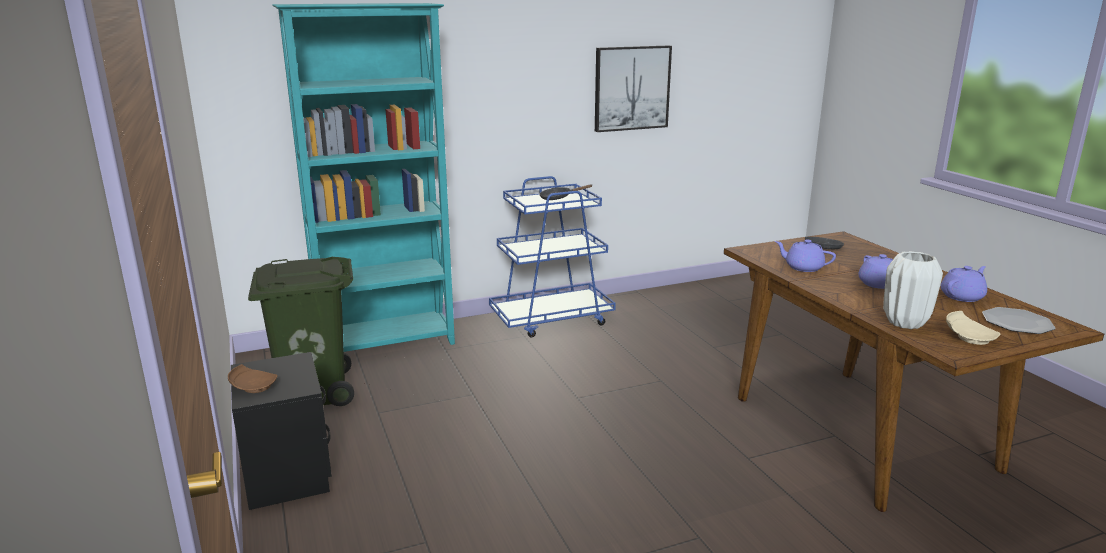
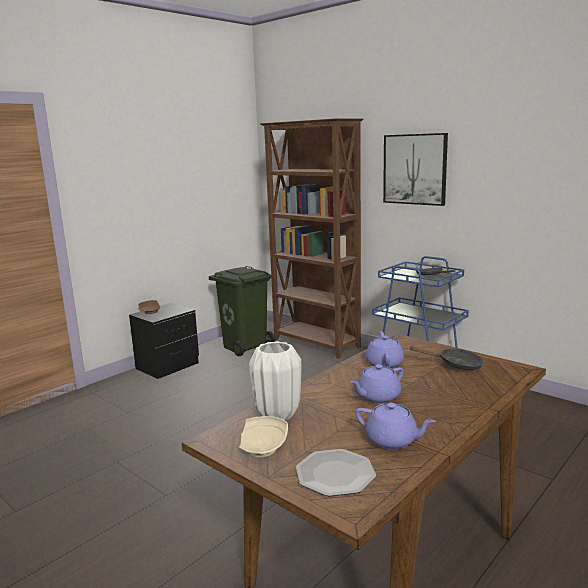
camera: 65 degrees right, 5 degrees down
(388, 344) = (316, 344): turquoise bookcase -> brown bookcase
(631, 88) = (530, 191): picture -> picture (415, 169)

